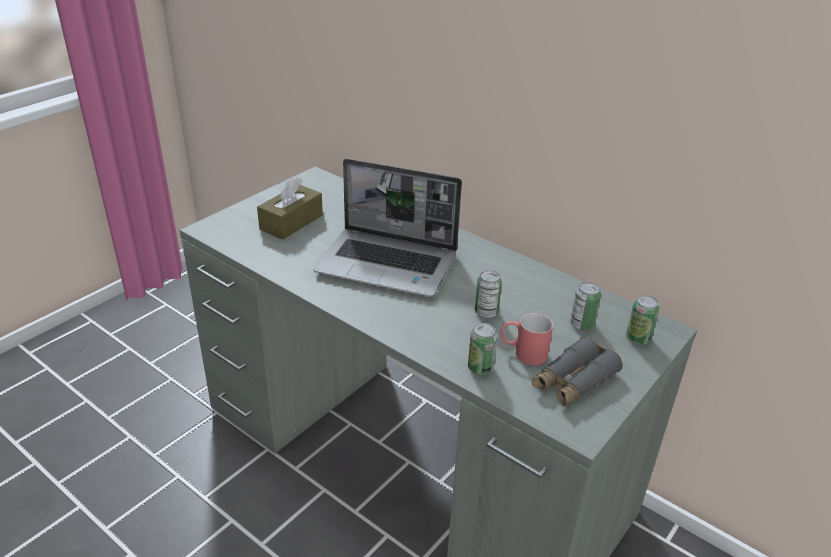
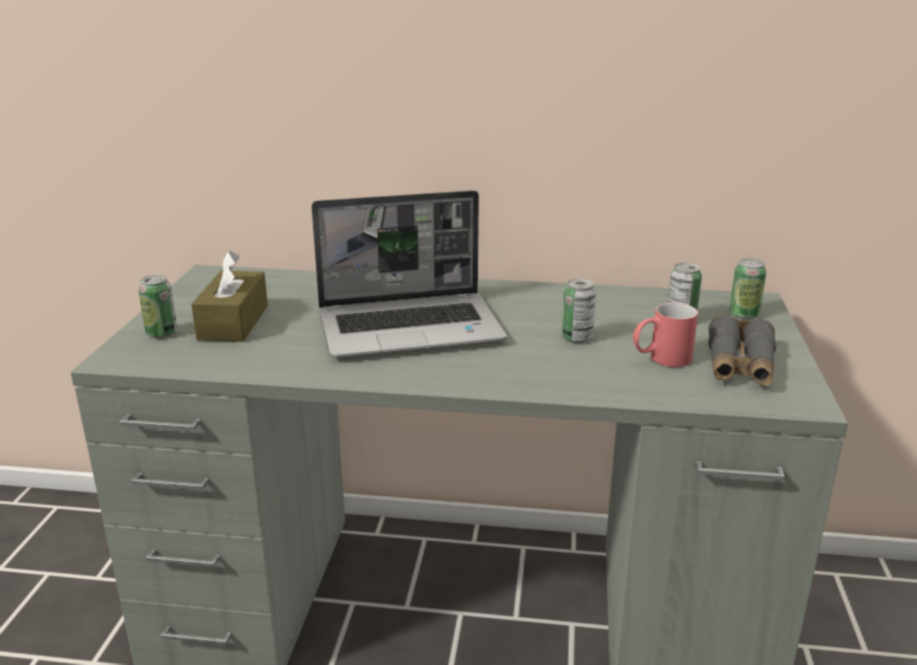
camera: 30 degrees left, 10 degrees down
(480, 368) = (639, 386): can -> can (161, 333)

